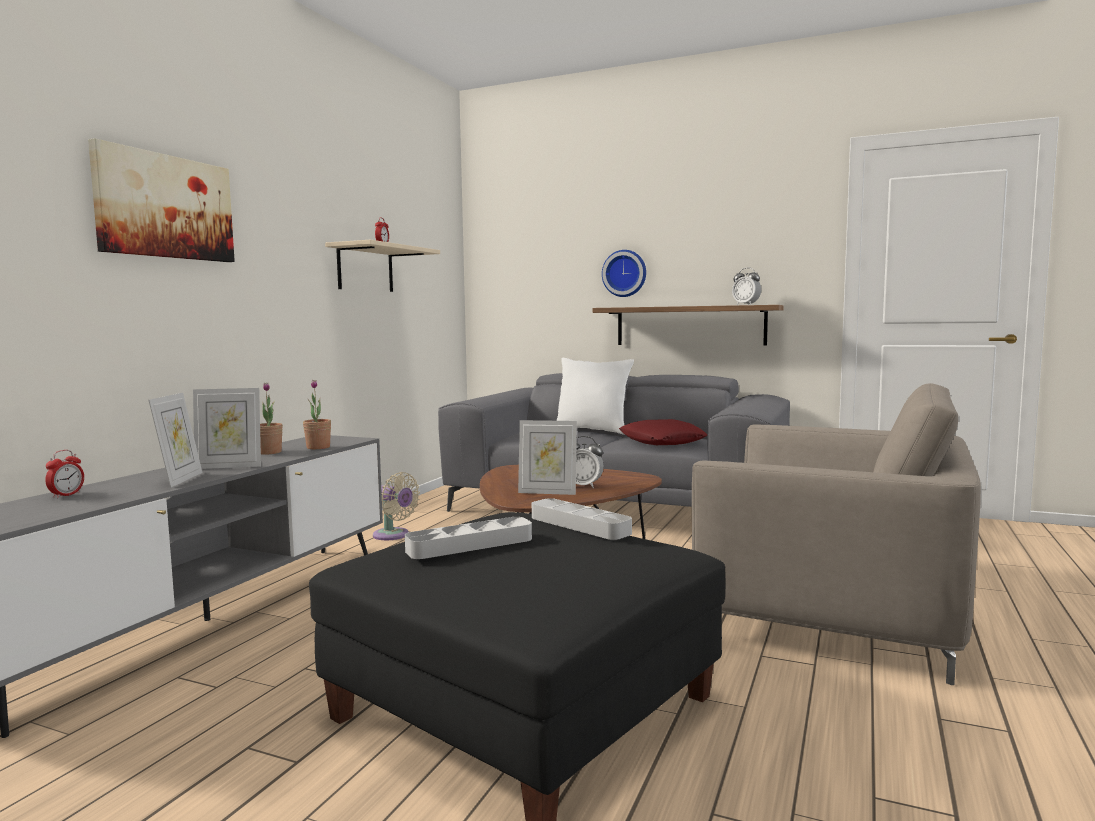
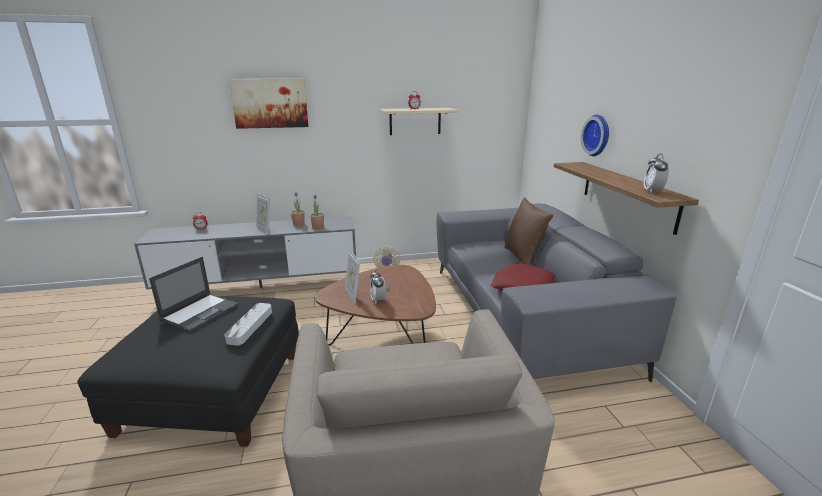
camera: 55 degrees right, 15 degrees up
(180, 480) = (235, 232): picture frame -> none
(470, 545) = (201, 312): grey tray -> laptop
(593, 431) = (523, 257): white pillow -> brown pillow

